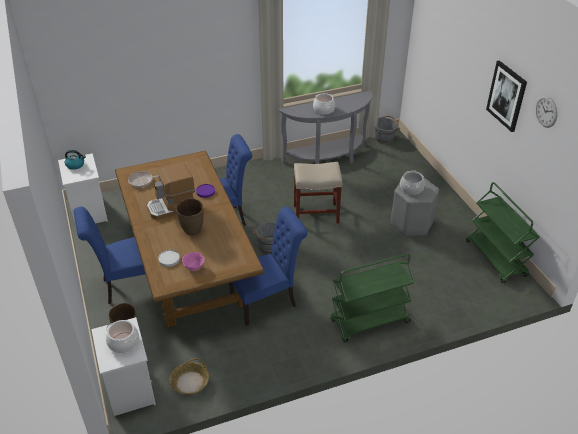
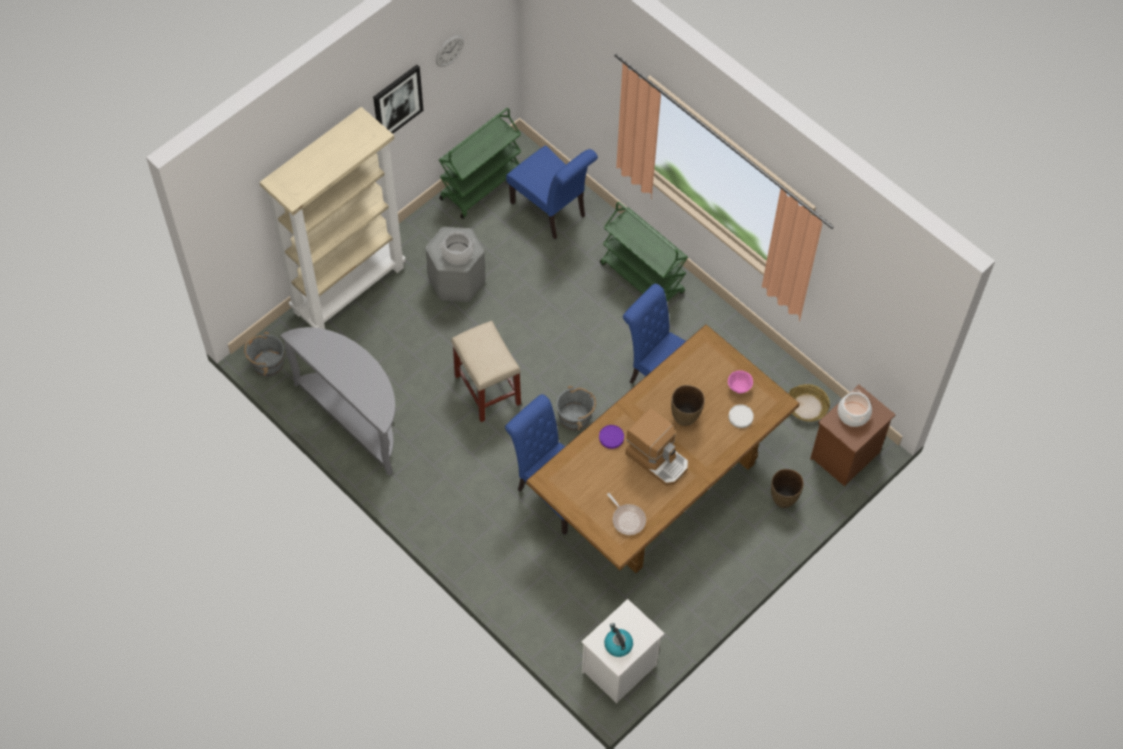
camera: 115 degrees left, 20 degrees up
(128, 286) = (719, 538): blue chair -> blue chair (551, 211)
(129, 389) = (845, 456): white nightstand -> brown nightstand
(323, 109) = (361, 375): cooking pot -> none
(425, 177) = (349, 288): none -> beige bookcase

